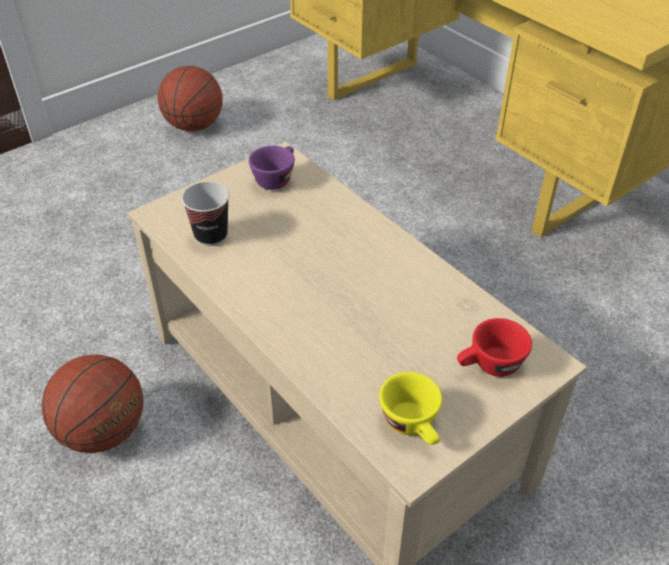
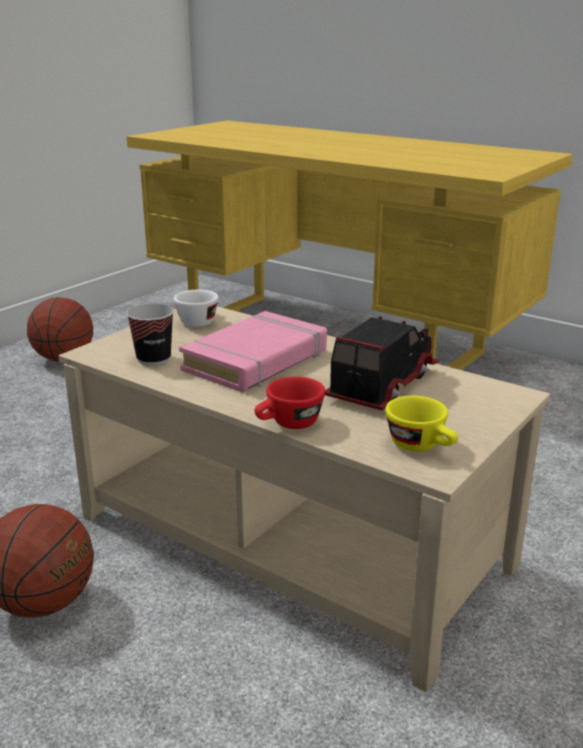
camera: 15 degrees left, 20 degrees down
(276, 178) = (199, 321): purple cup -> white cup
(307, 256) = (256, 360): none -> pink book
(414, 318) = (380, 384): none -> toy truck
(489, 366) = (466, 403): red cup -> red cup (289, 424)

